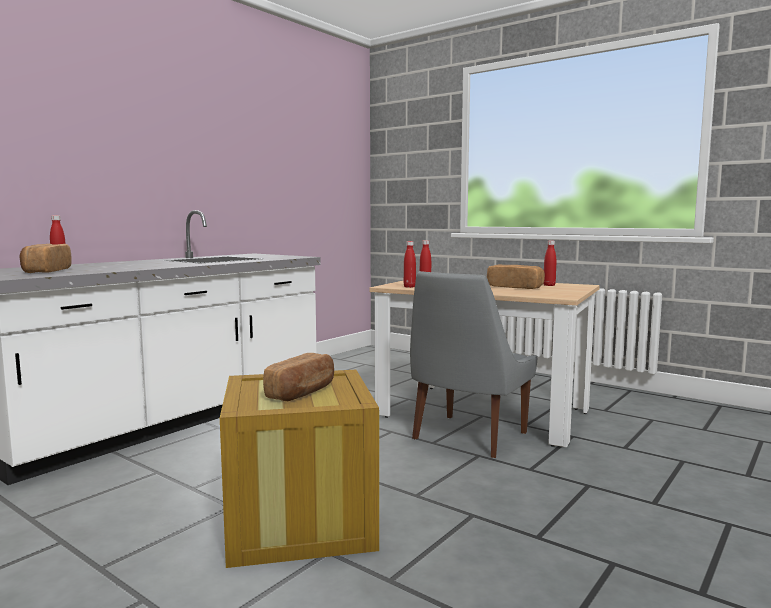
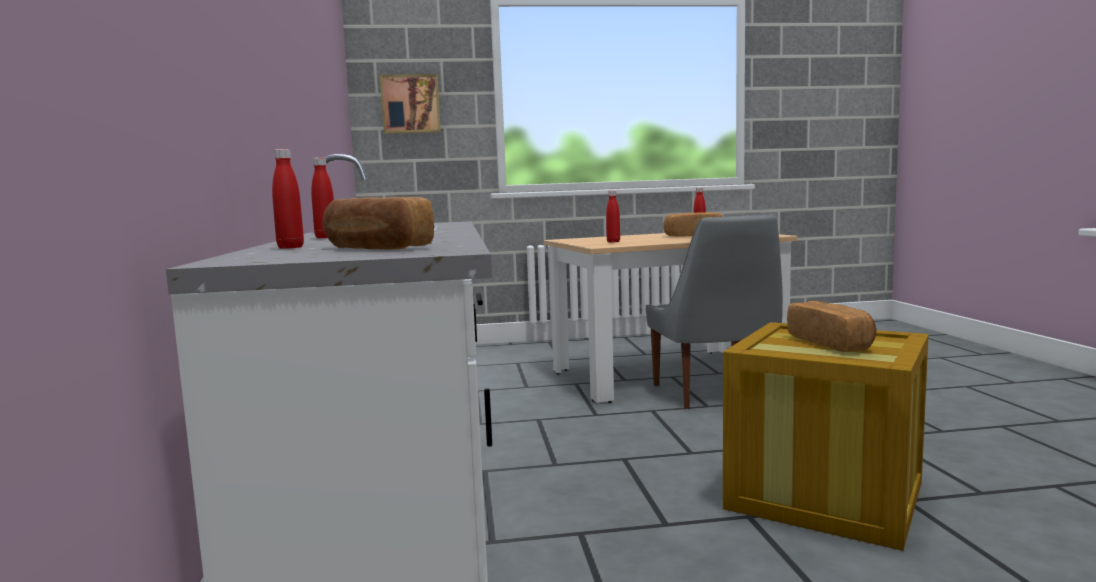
camera: 45 degrees left, 0 degrees up
(405, 160) = (411, 104): none -> picture
(409, 287) = (622, 244): red bottle -> red bottle (325, 237)

